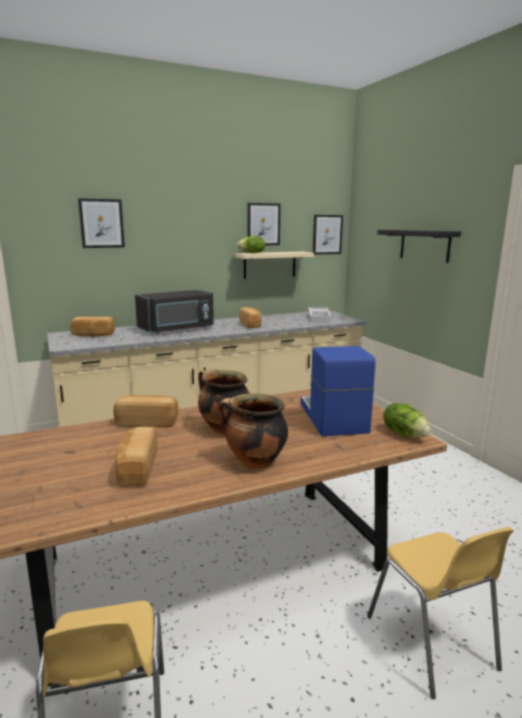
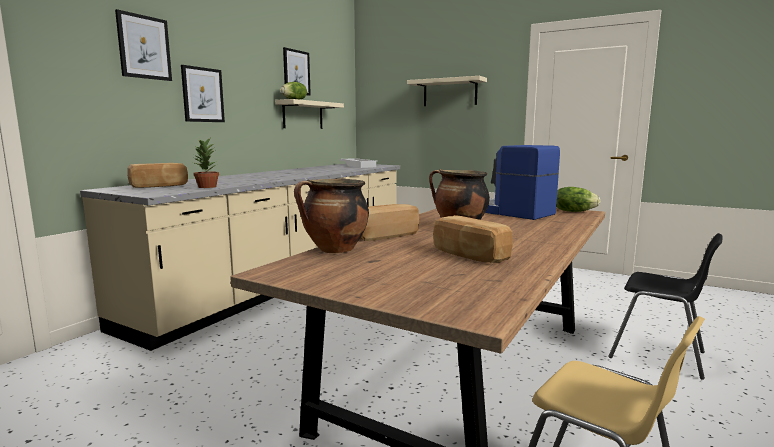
camera: 35 degrees left, 5 degrees down
(114, 341) = (207, 187): none -> potted plant
(177, 329) = (249, 177): black microwave -> none
(250, 325) = (313, 171): bread -> none
(254, 462) = (536, 236): cooking pot -> cooking pot (334, 250)
(327, 234) = (342, 89): picture -> picture (202, 95)
(424, 245) = (450, 92): black shelf -> beige shelf
(431, 643) = (658, 355): yellow chair -> black chair

